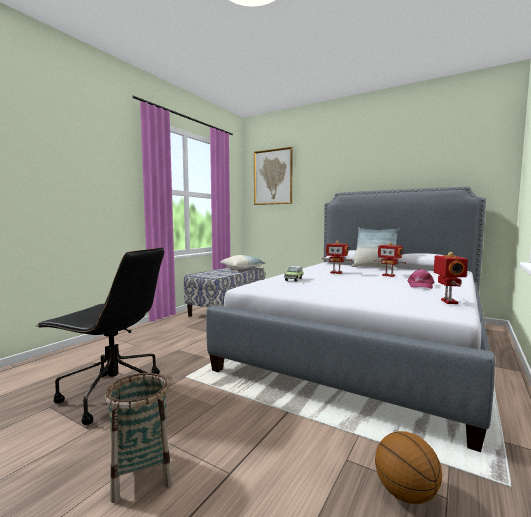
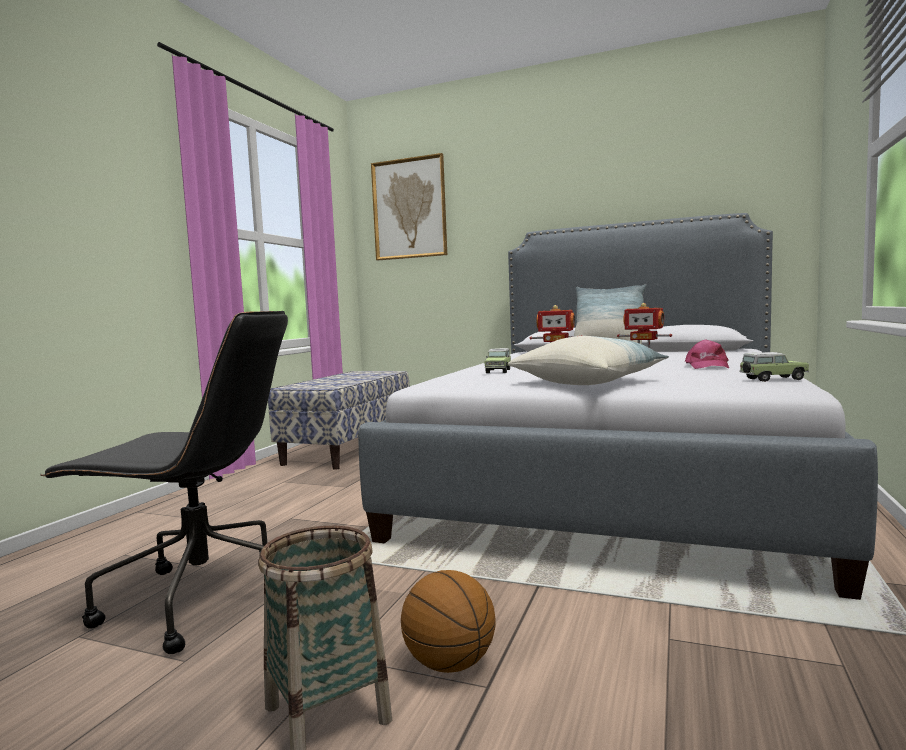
camera: 10 degrees left, 0 degrees up
(242, 269) = (370, 374): pillow -> pillow (588, 382)
(405, 493) = (781, 669): basketball -> basketball (449, 663)
(447, 302) = (771, 379): toy robot -> toy car

